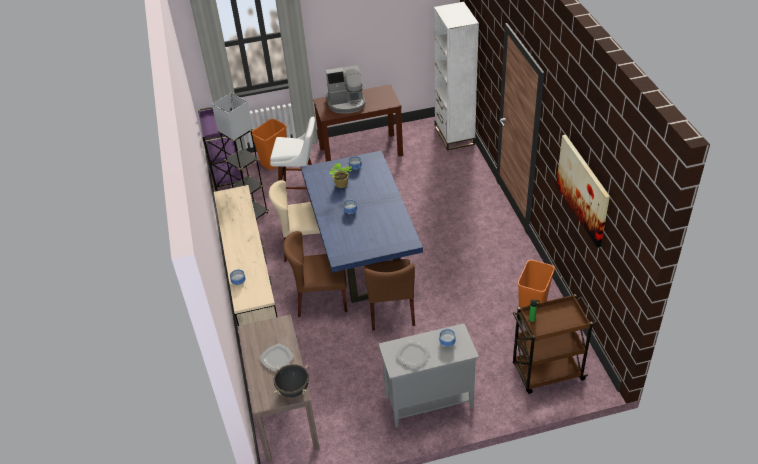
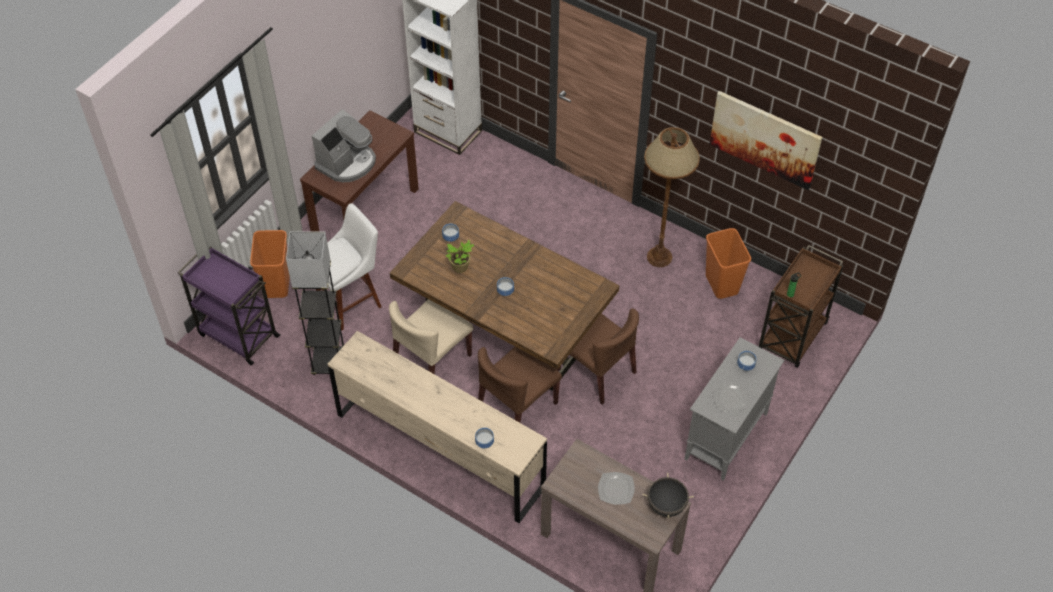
camera: 45 degrees left, 10 degrees up
(362, 254) = (504, 332): blue dining table -> brown dining table
(507, 270) = (659, 257): none -> brown floor lamp

